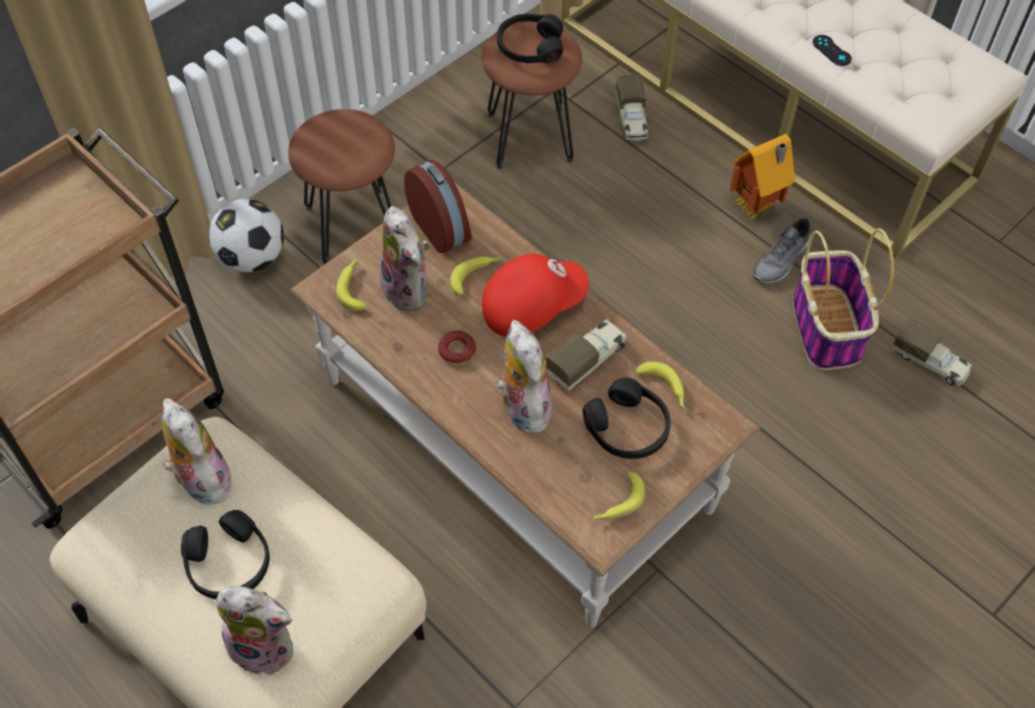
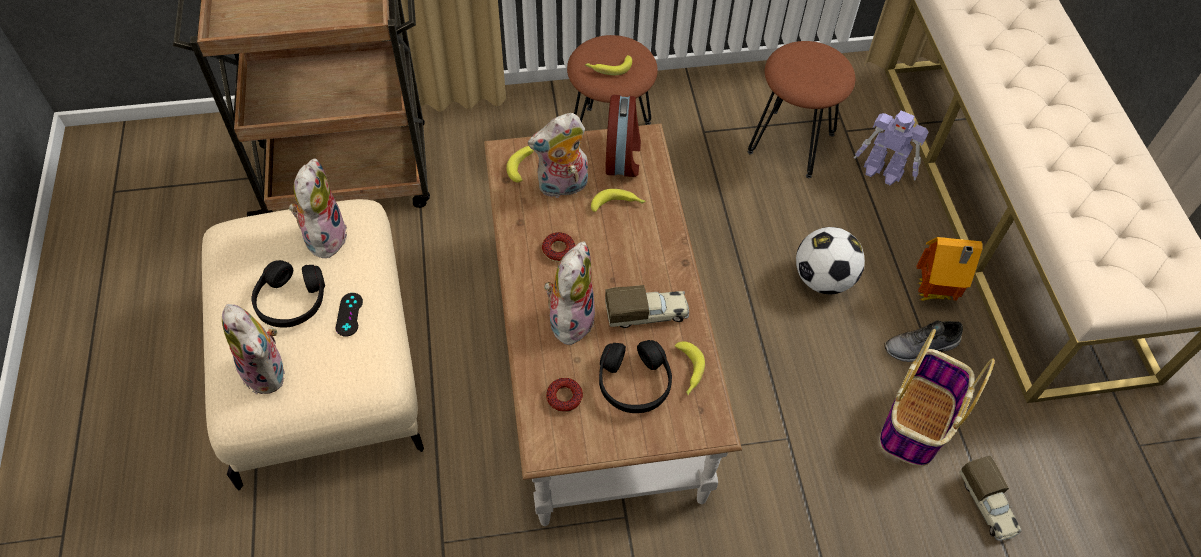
camera: 35 degrees right, 0 degrees up
(252, 258) = (524, 121): football -> football (823, 279)
(409, 289) = (562, 187): plush toy -> plush toy turned 60 degrees clockwise
(529, 47) = (811, 64): black headphones -> none
(532, 305) = (641, 250): red cap -> none
(578, 480) = (564, 397): none -> donut
(617, 503) = (578, 433): banana -> banana (608, 68)
(631, 120) = (883, 172): toy truck -> toy robot
(831, 50) = (1060, 189): black game controller -> black game controller (349, 314)

